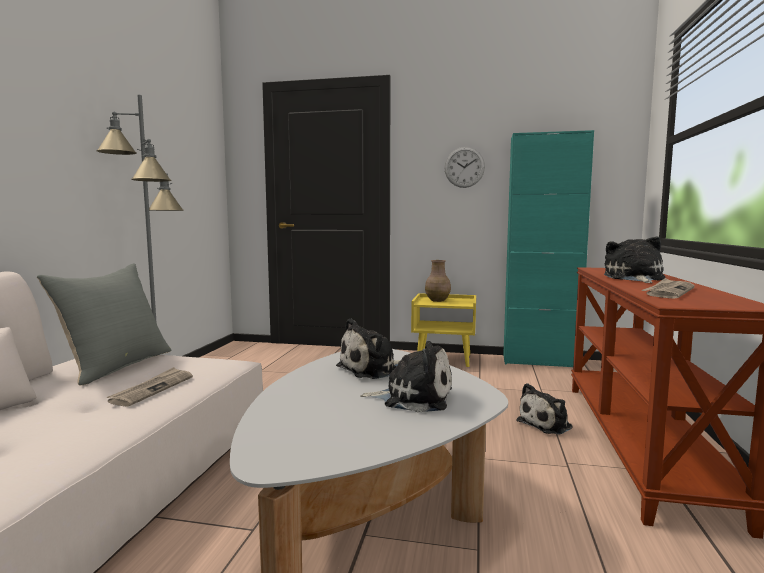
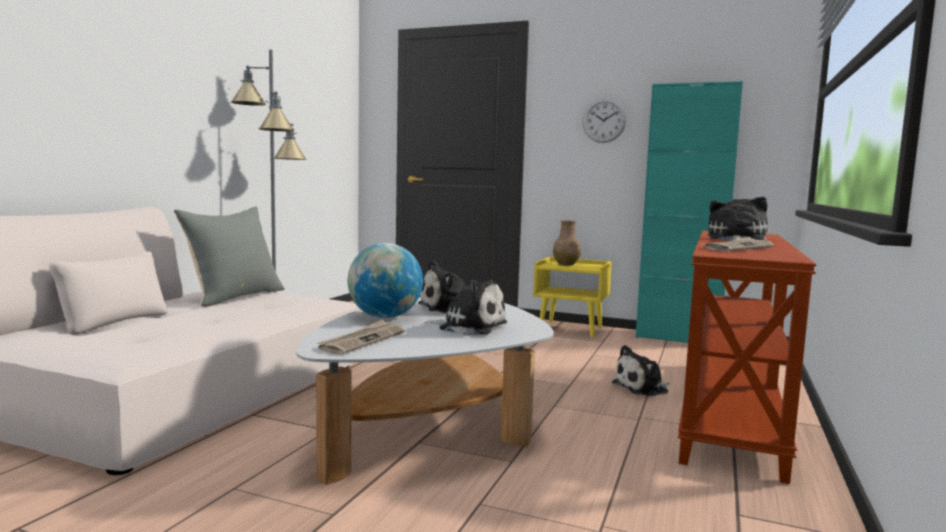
camera: 10 degrees right, 0 degrees up
(152, 389) = (259, 312): newspaper -> newspaper (362, 340)
(311, 391) = (385, 317): none -> globe

